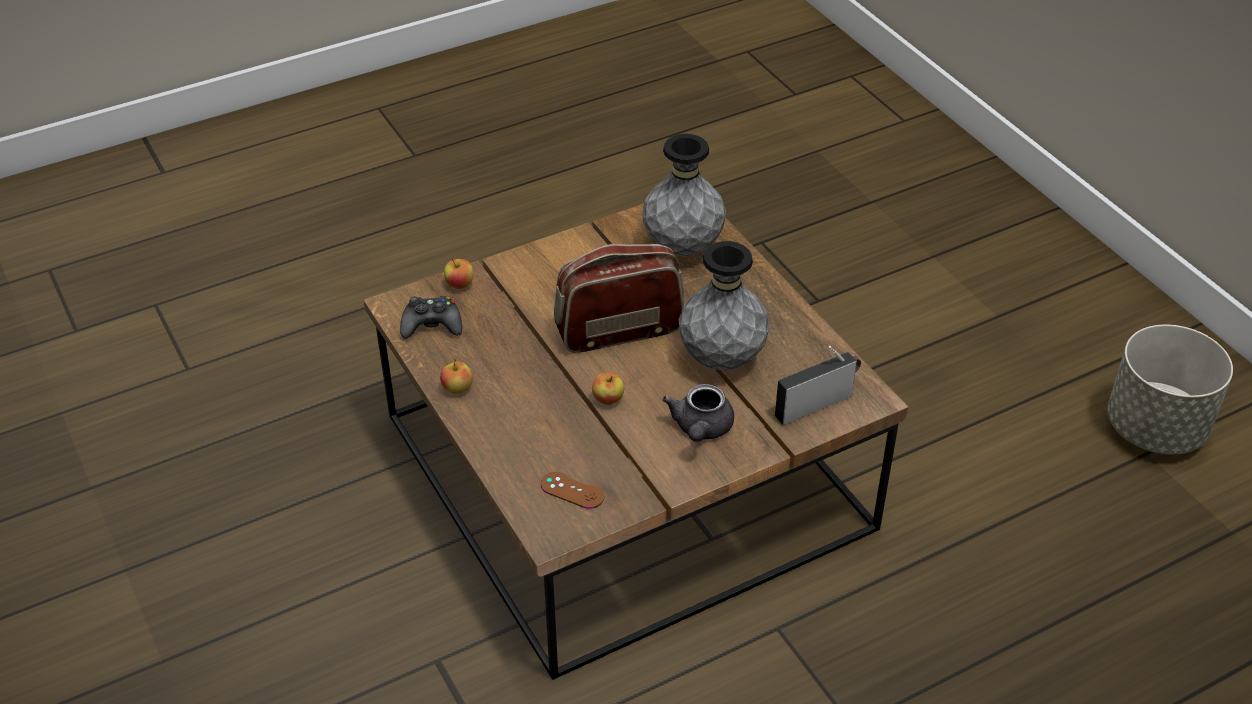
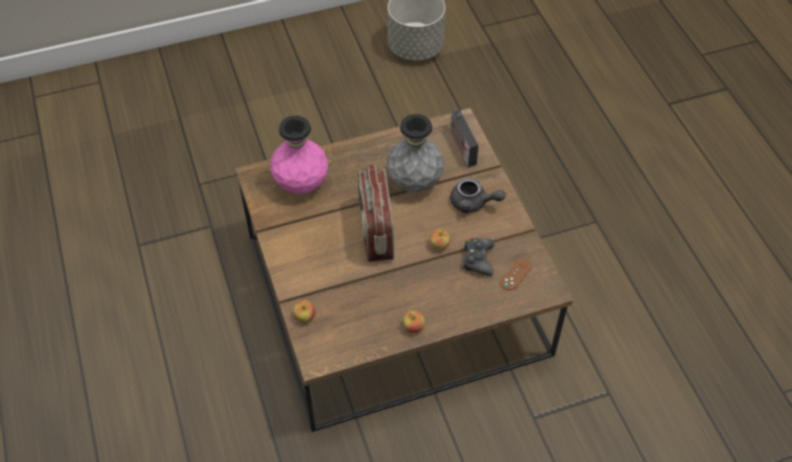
camera: 80 degrees left, 10 degrees up
(432, 325) = (344, 338): black game controller -> black game controller (478, 259)
(683, 248) = (301, 184): grey vase -> pink vase

